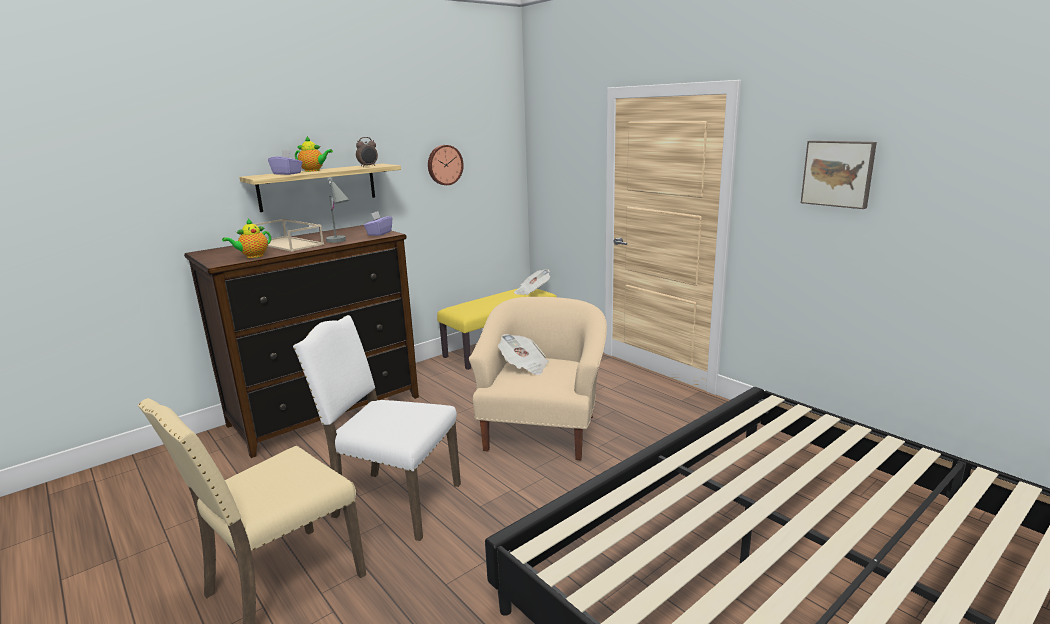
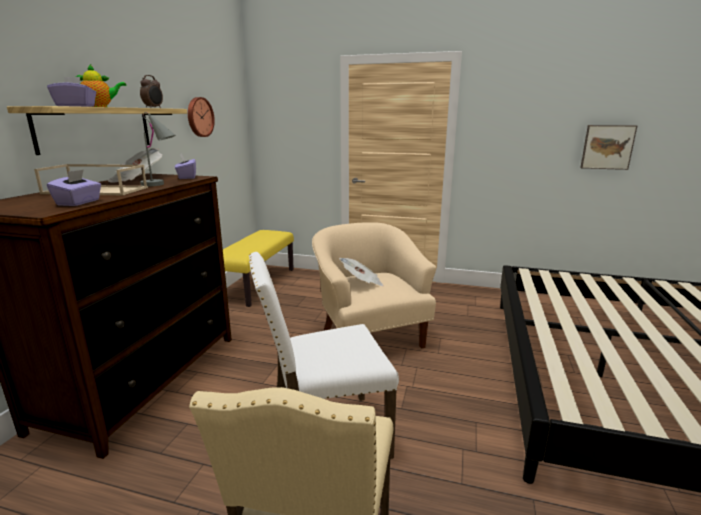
camera: 35 degrees left, 0 degrees up
(253, 256) = (79, 203): teapot -> purple tissue box
(532, 292) = (274, 232): newspaper -> newspaper (137, 179)
(838, 173) = (536, 115): picture -> picture (607, 147)

